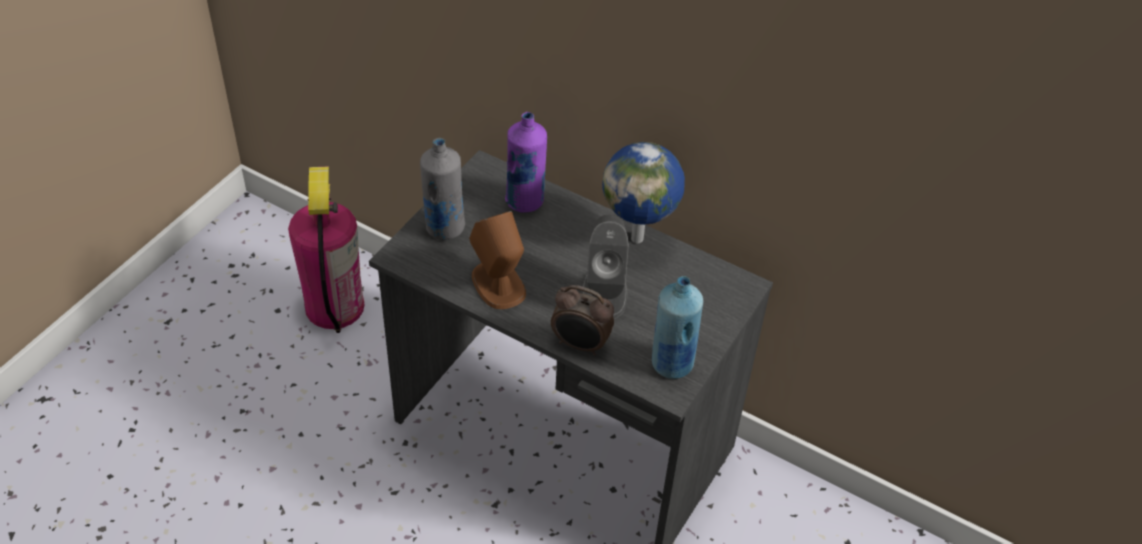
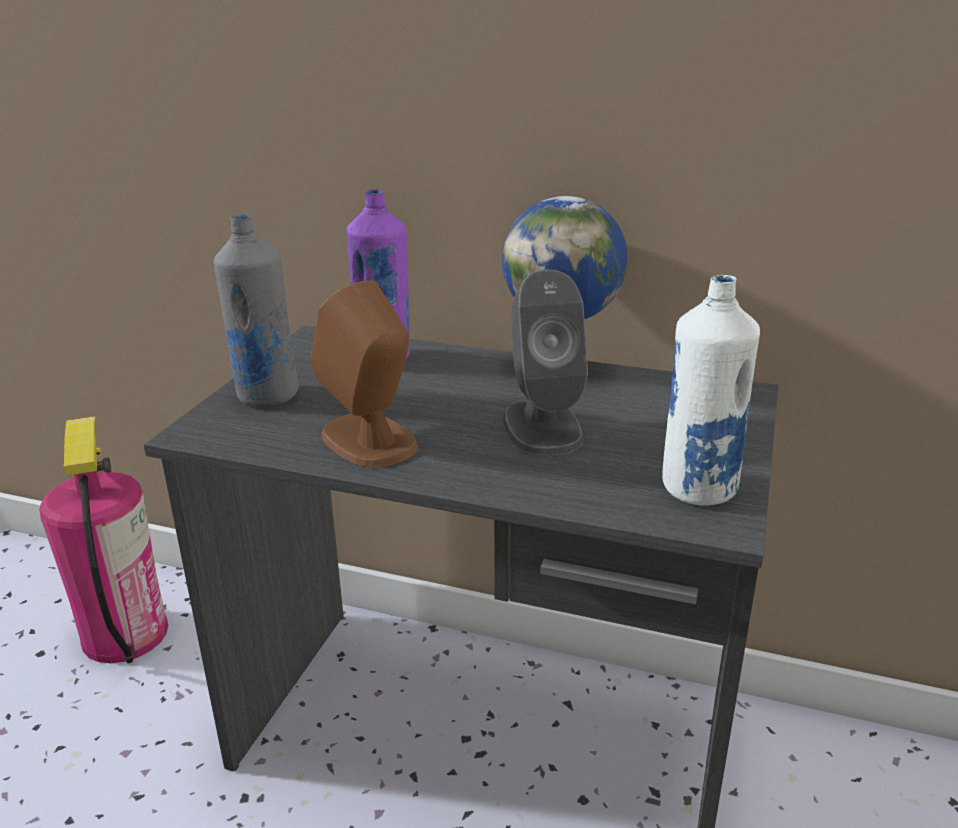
camera: 10 degrees left, 20 degrees down
(580, 345) = (534, 489): alarm clock -> none
(671, 364) = (698, 489): blue bottle -> white bottle

